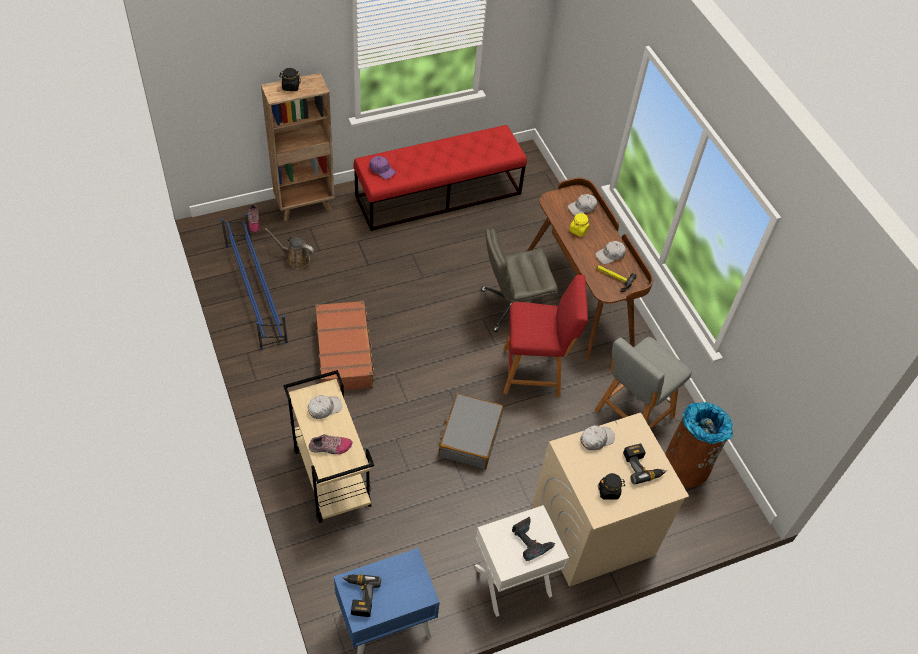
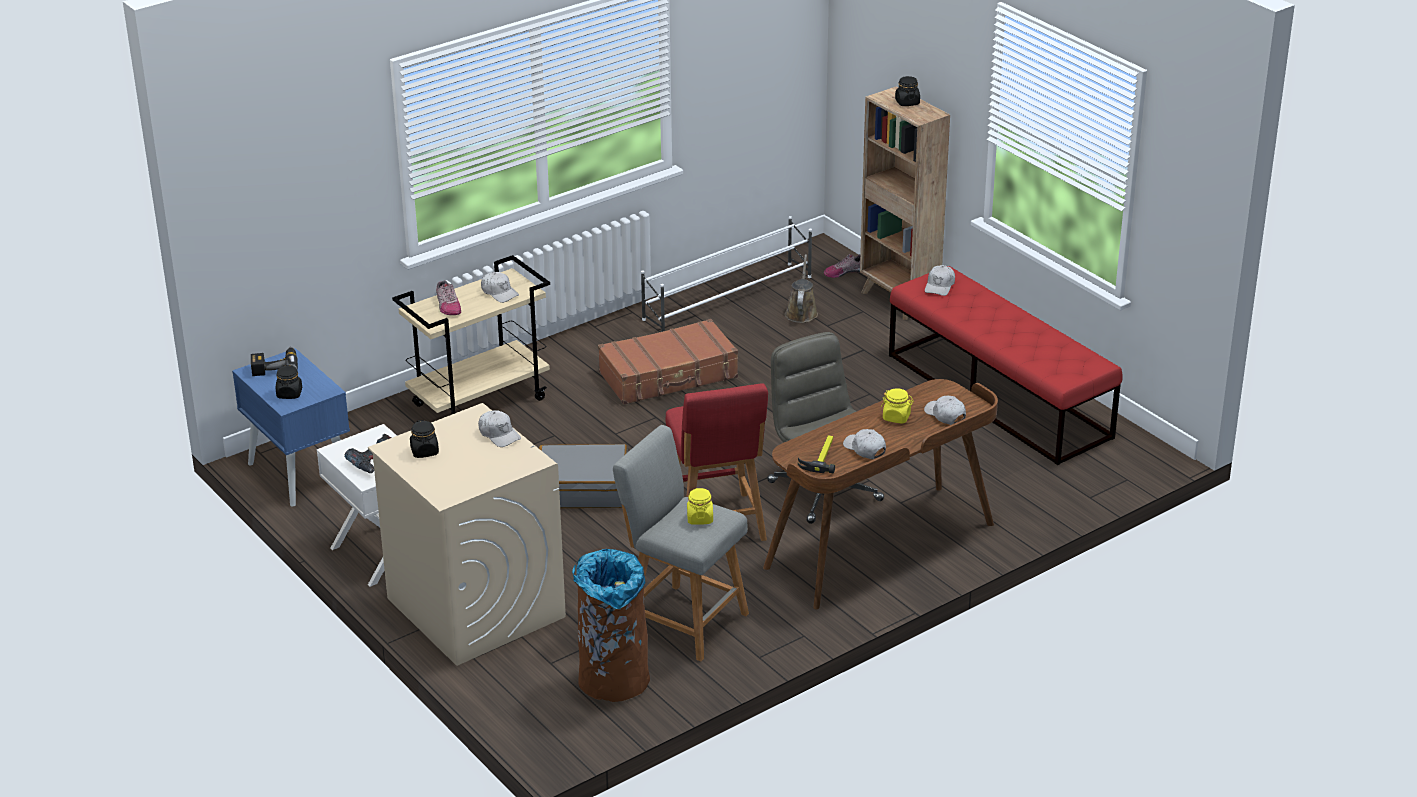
camera: 80 degrees right, 20 degrees down
(256, 292) = (729, 298): blue shoe rack -> white shoe rack
(382, 170) = (940, 286): purple cap -> white cap
(407, 590) = (289, 394): none -> black jar
(642, 466) = (471, 472): power drill -> none
(654, 359) = (700, 518): none -> yellow jar

